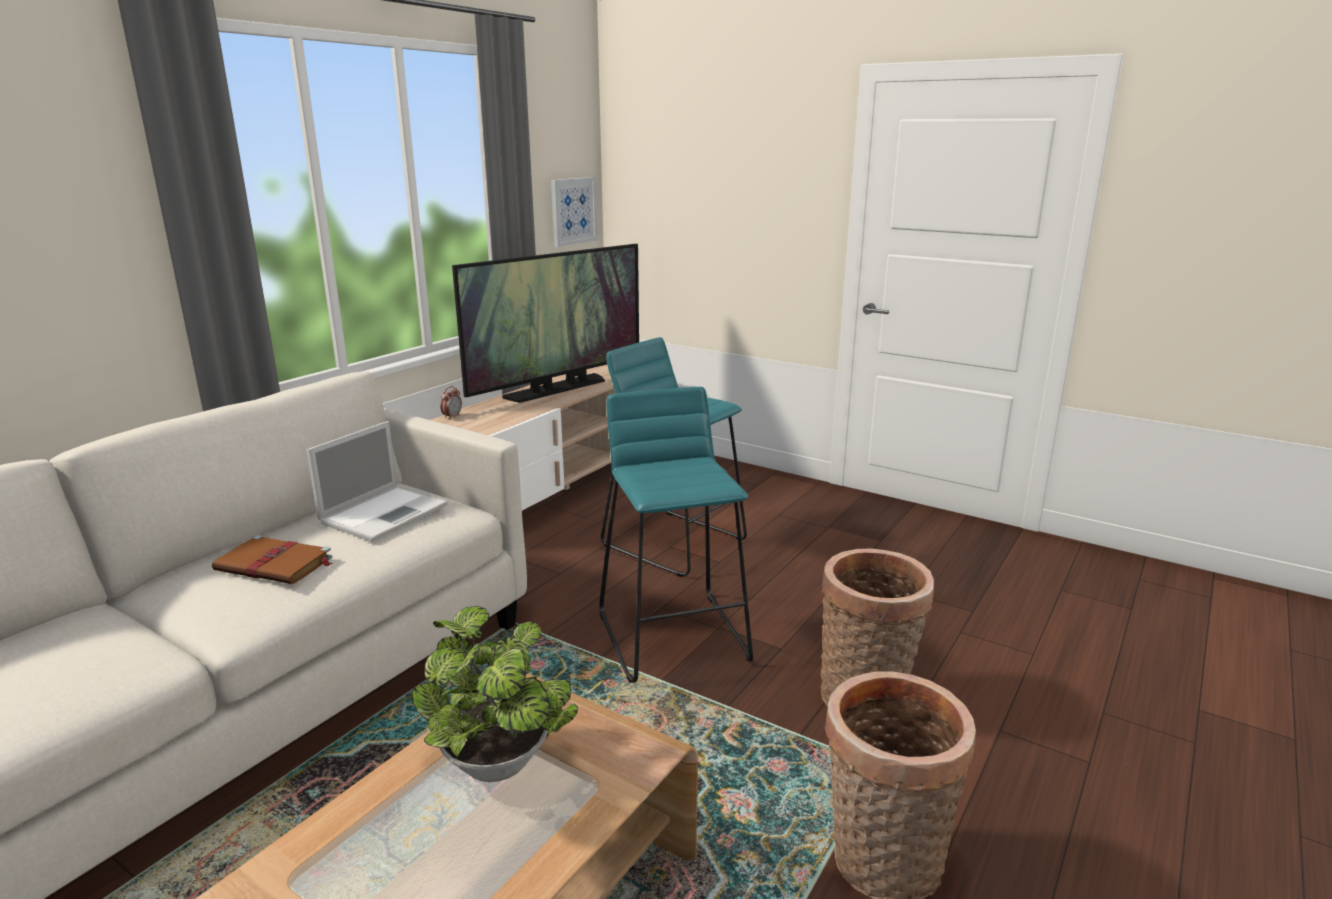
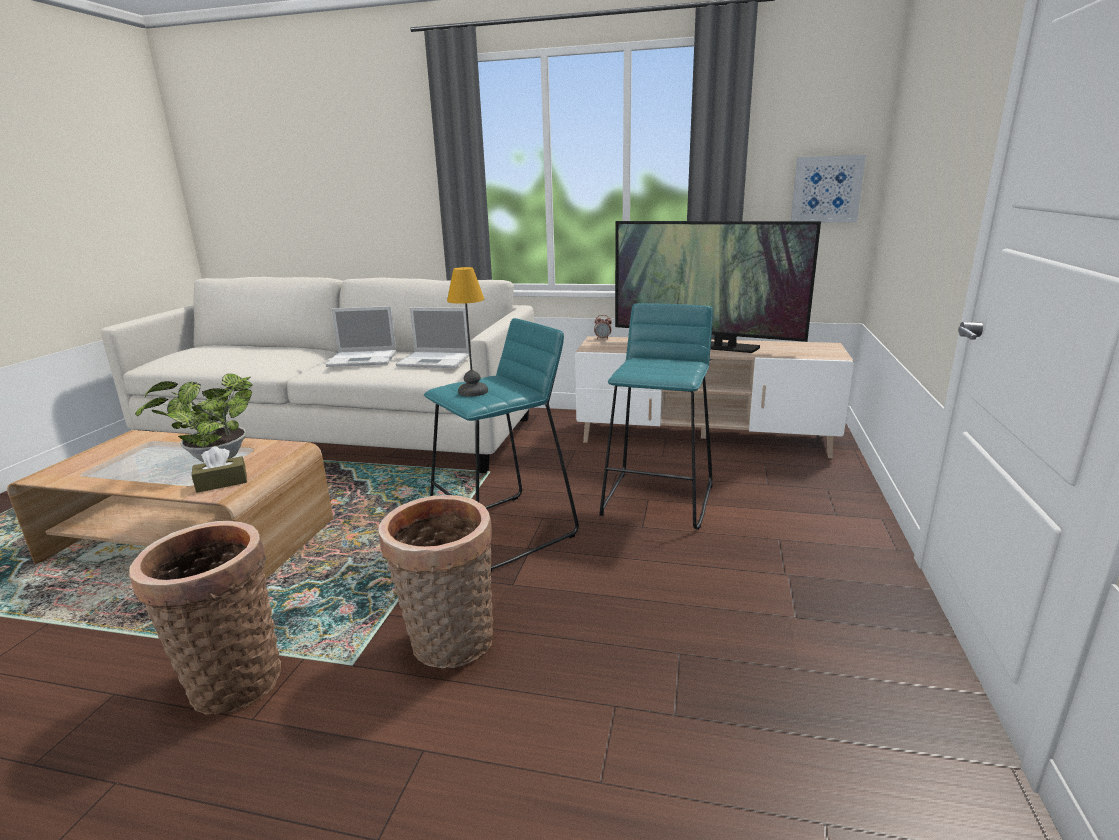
camera: 70 degrees right, 0 degrees up
(276, 564) = (364, 359): brown book -> laptop
(614, 751) = (222, 483): none -> brown tissue box
(682, 481) = (472, 392): none -> table lamp

